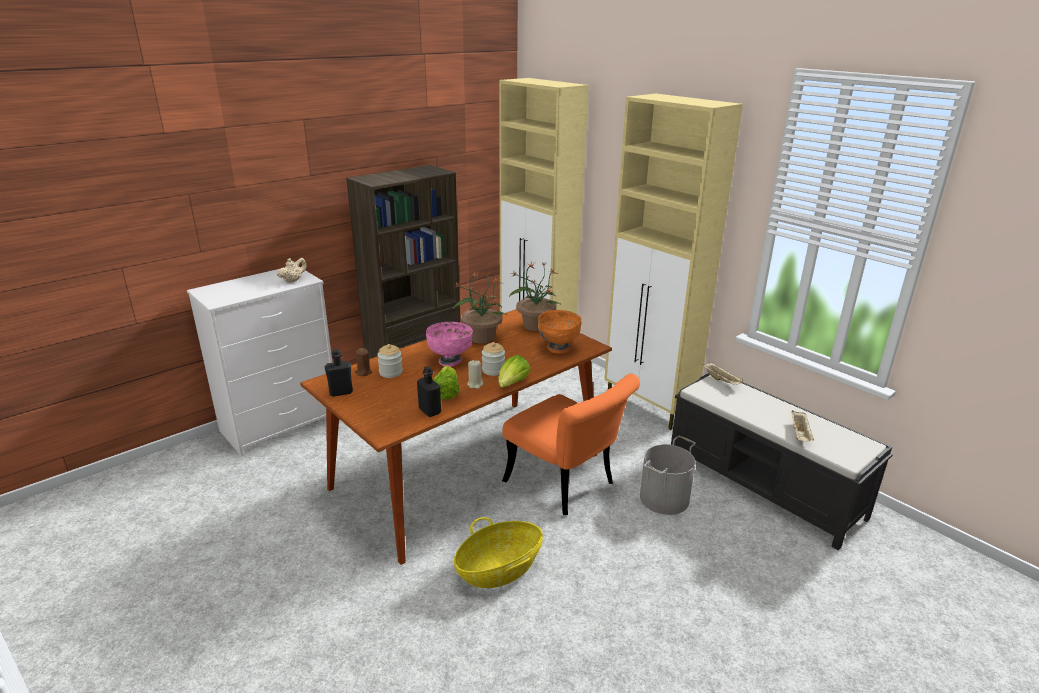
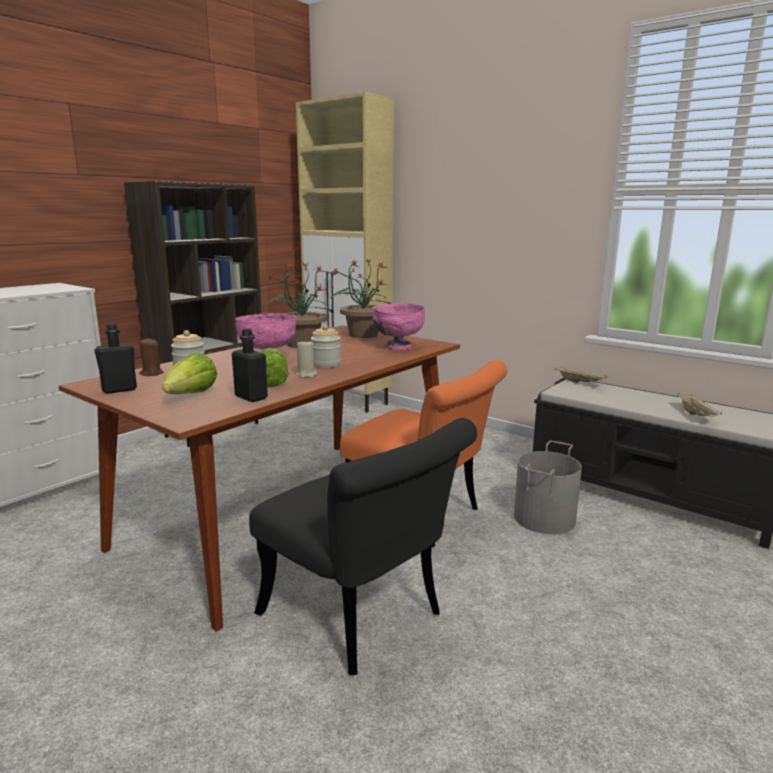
camera: 10 degrees left, 10 degrees down
(293, 281) = (54, 289): beige teapot -> none
(499, 569) = (362, 619): basket -> black chair
(512, 384) = (355, 372): lettuce -> lettuce (190, 396)
(558, 348) = (398, 347): orange bowl -> pink bowl
(649, 407) = (488, 439): beige cabinet -> none

